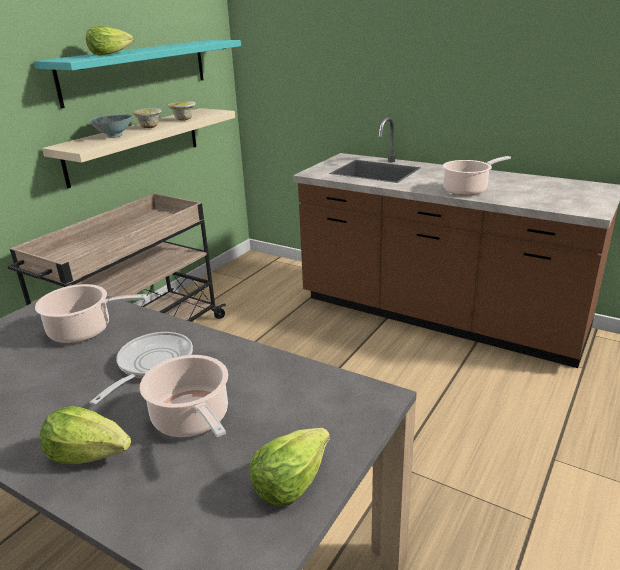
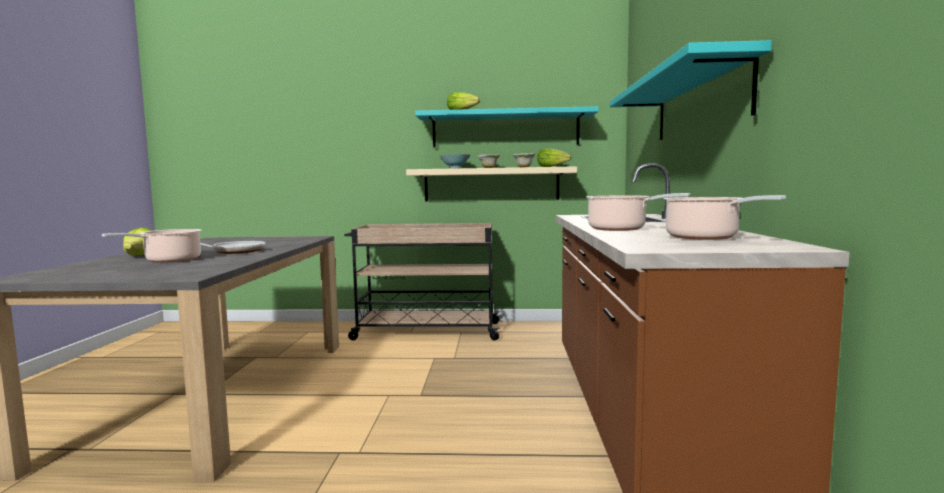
camera: 60 degrees right, 20 degrees down
(84, 330) = (274, 242): cooking pot -> cooking pot (705, 238)
(290, 481) = (94, 275): lettuce -> lettuce (552, 167)
(426, 67) = (698, 104): none -> turquoise shelf

